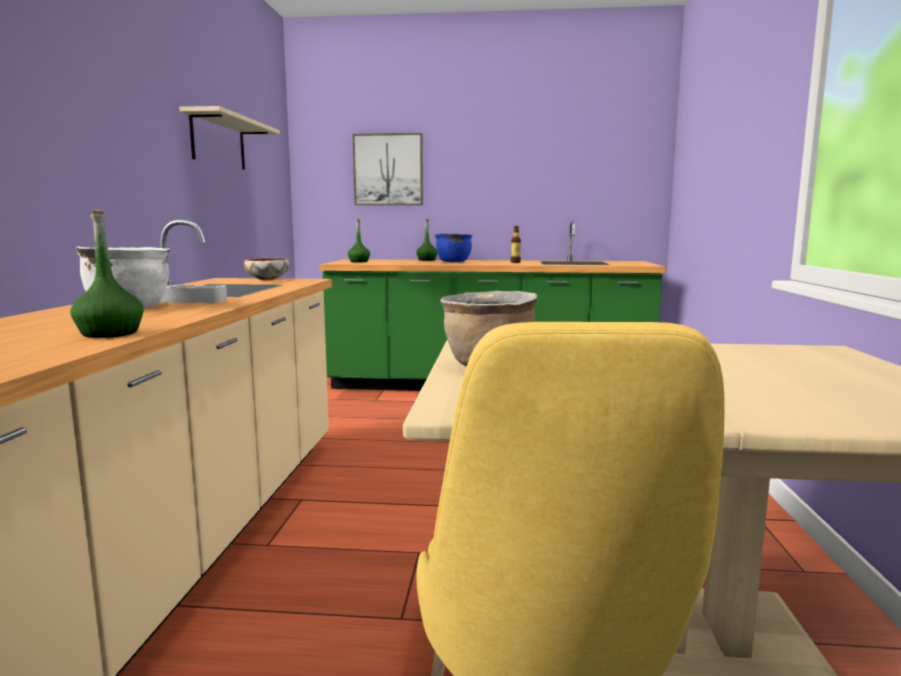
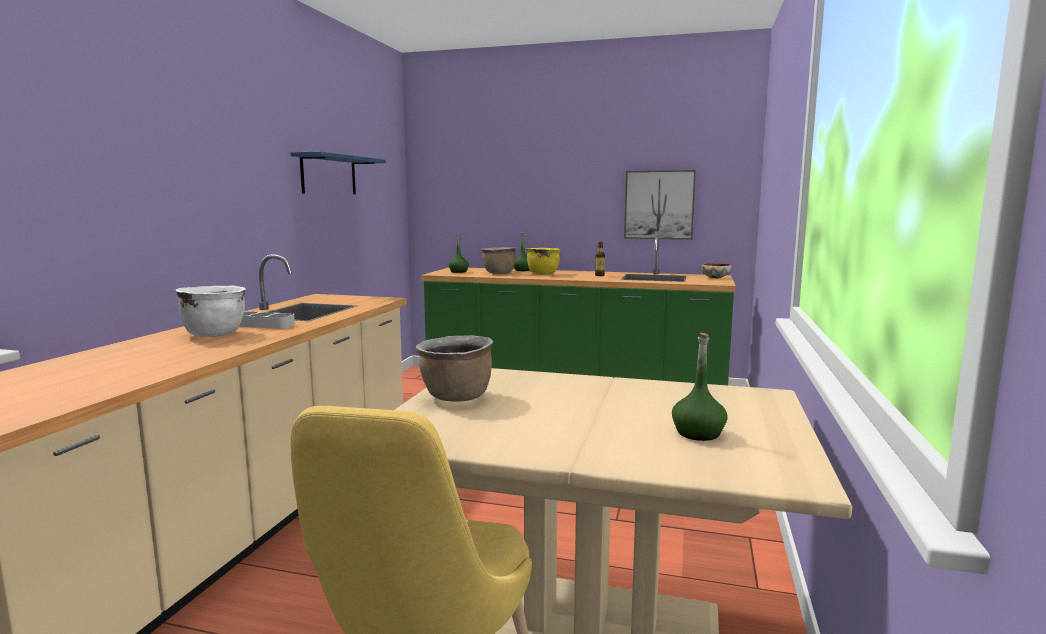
camera: 10 degrees right, 0 degrees up
(110, 333) = (179, 363): green bottle -> green bottle (698, 433)
(218, 142) = (329, 175): beige shelf -> blue shelf
(268, 279) = (353, 298): bowl -> bowl (716, 278)
(388, 170) = (491, 187): picture -> picture (659, 205)
(405, 262) = (498, 273): none -> brown cooking pot
(453, 262) = (542, 274): blue cooking pot -> yellow cooking pot

